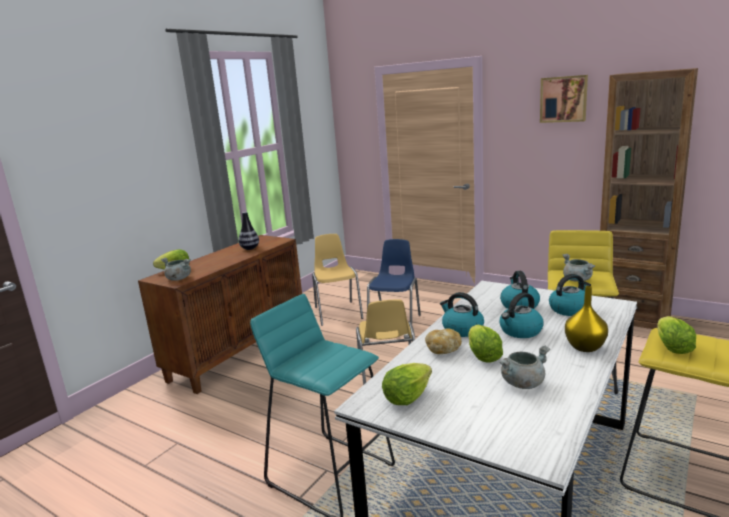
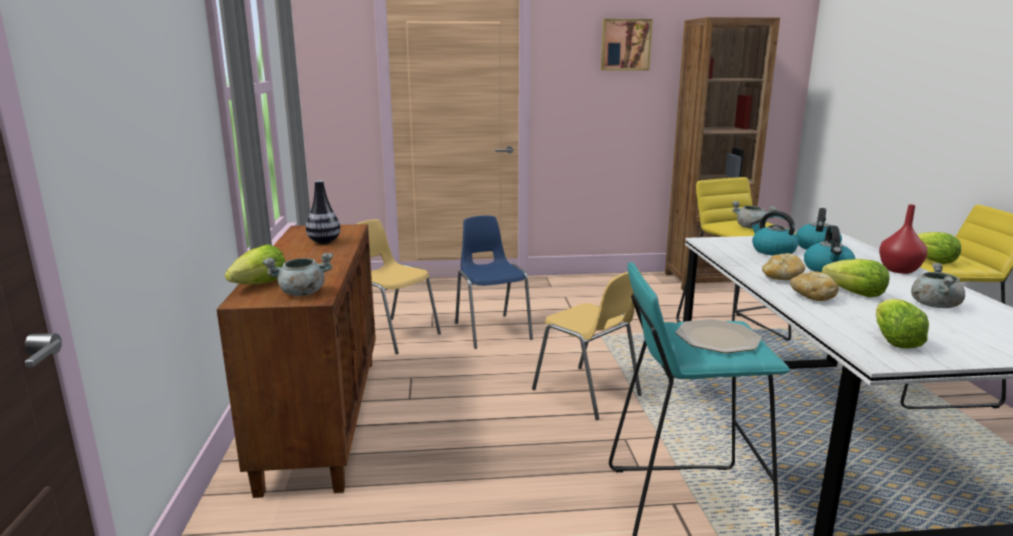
camera: 40 degrees left, 0 degrees up
(327, 359) = (718, 338): none -> plate
(462, 329) = (781, 278): kettle -> bread
(584, 347) = (898, 270): yellow vase -> red vase

